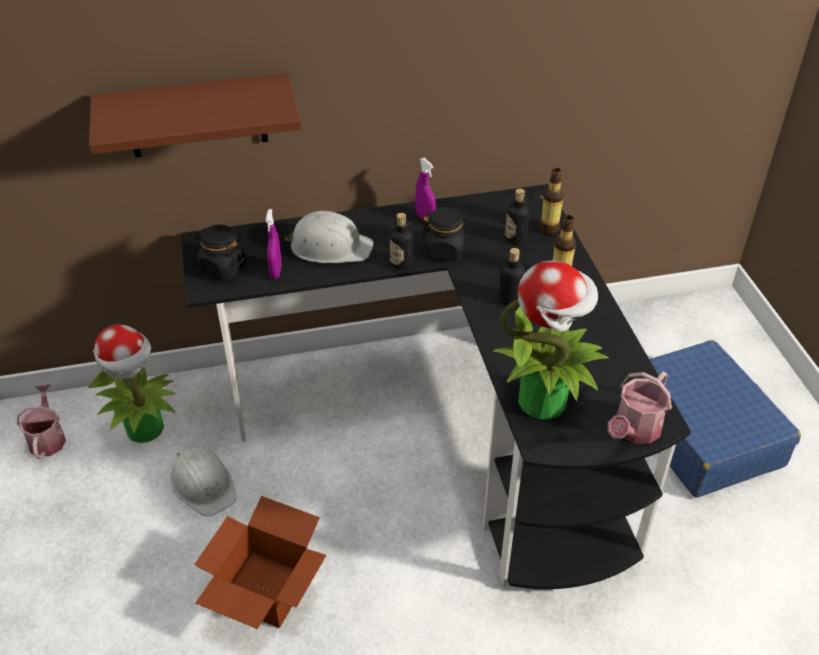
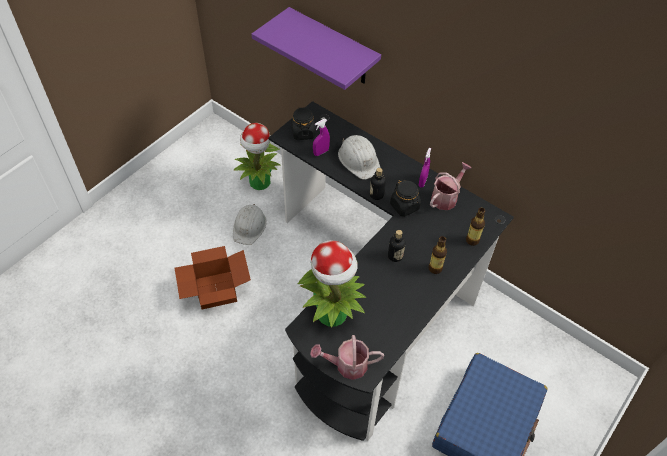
camera: 50 degrees right, 10 degrees up
(48, 438) = (224, 154): watering can -> watering can (446, 197)
(196, 116) = (333, 48): brown shelf -> purple shelf
(515, 238) = (448, 230): bottle -> none

